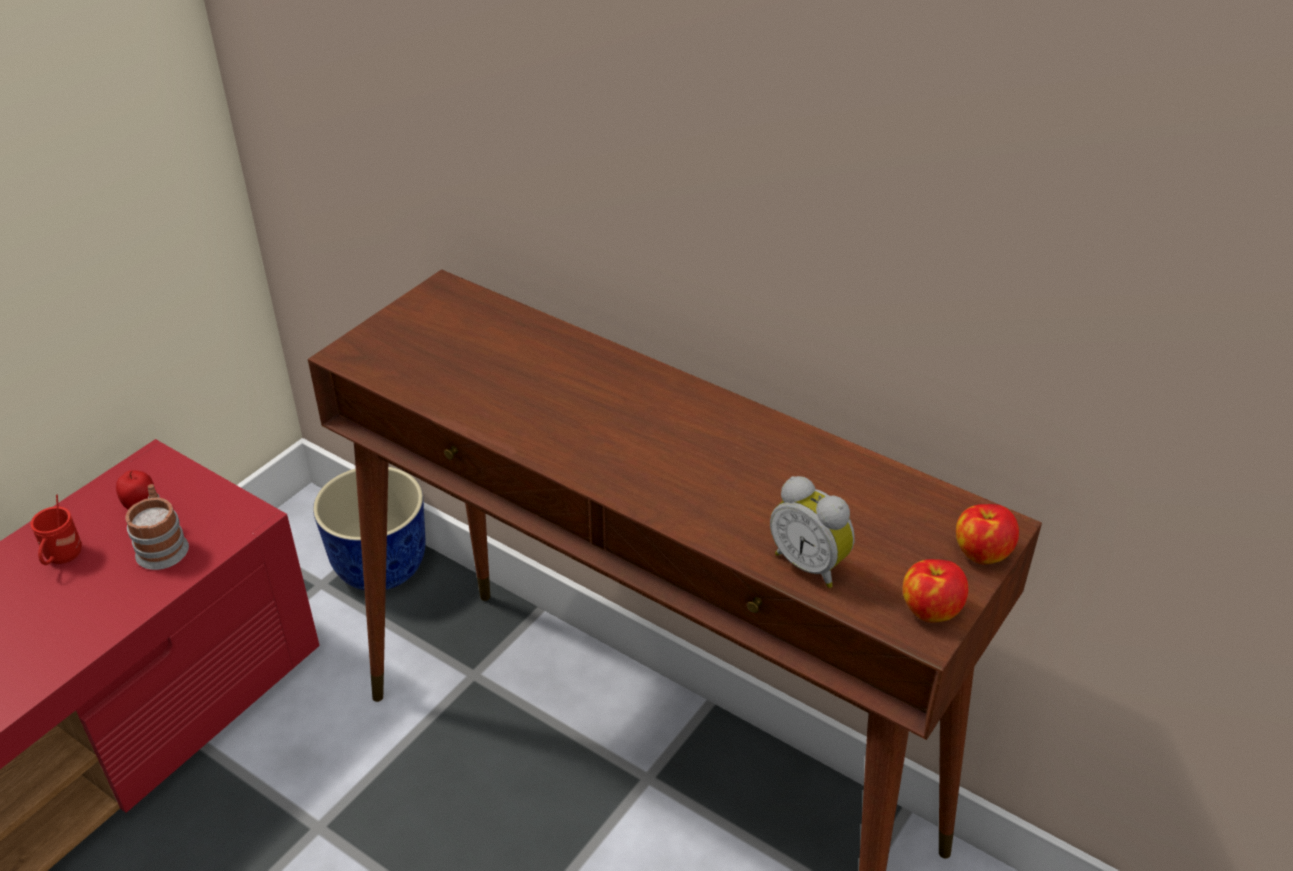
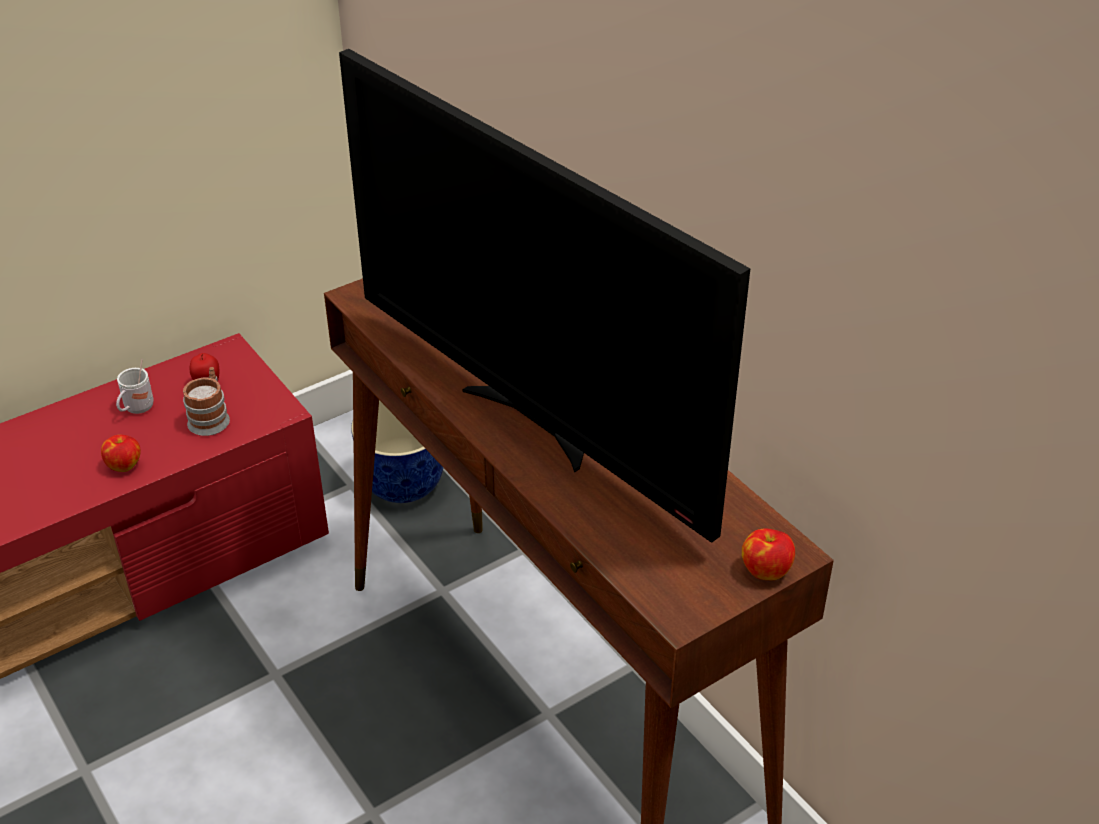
camera: 20 degrees right, 0 degrees up
(62, 558) = (136, 409): red mug -> white mug
(635, 451) = (532, 422): none -> television
(810, 564) = (620, 543): alarm clock -> none
(930, 609) = (695, 602): apple -> apple (124, 465)

